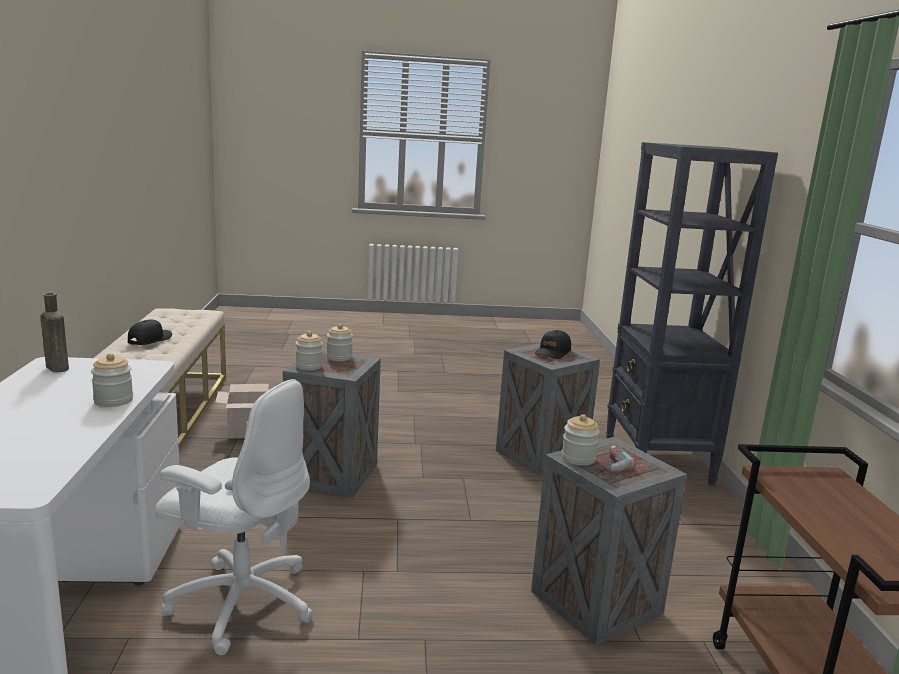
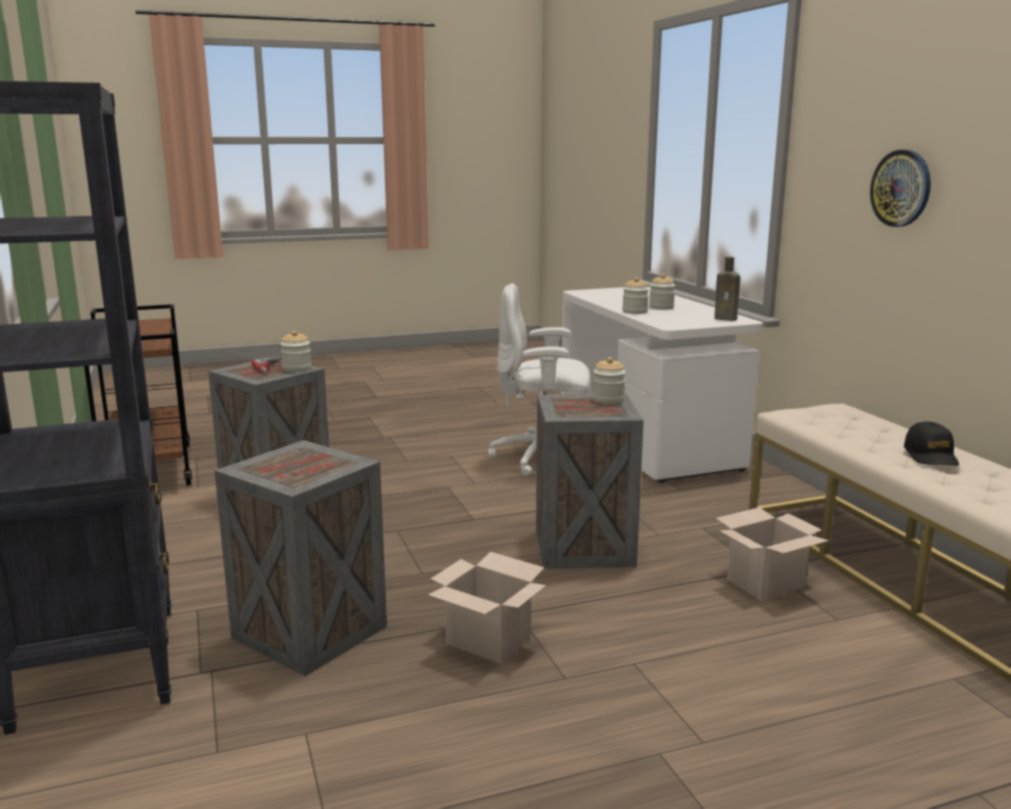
camera: 165 degrees right, 0 degrees up
(48, 180) = (901, 188): none -> wall clock
(339, 357) = (593, 413): jar -> jar (661, 307)
(442, 435) = (486, 640): none -> cardboard box
(552, 352) = (295, 469): black cap -> none

